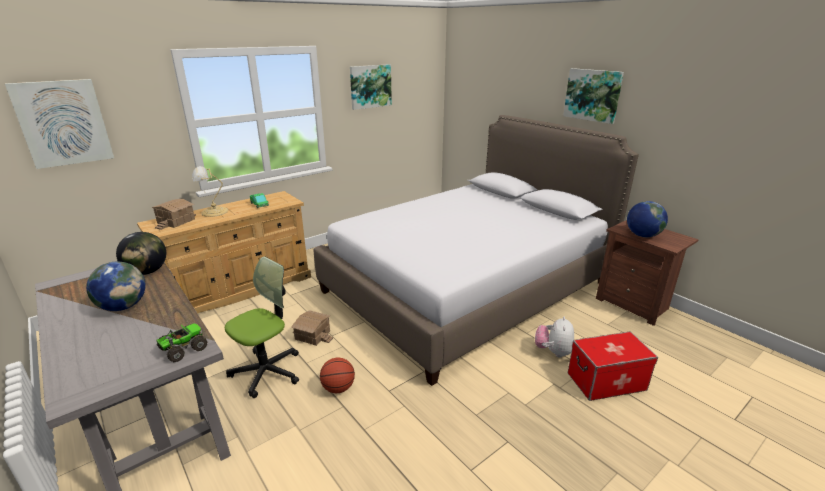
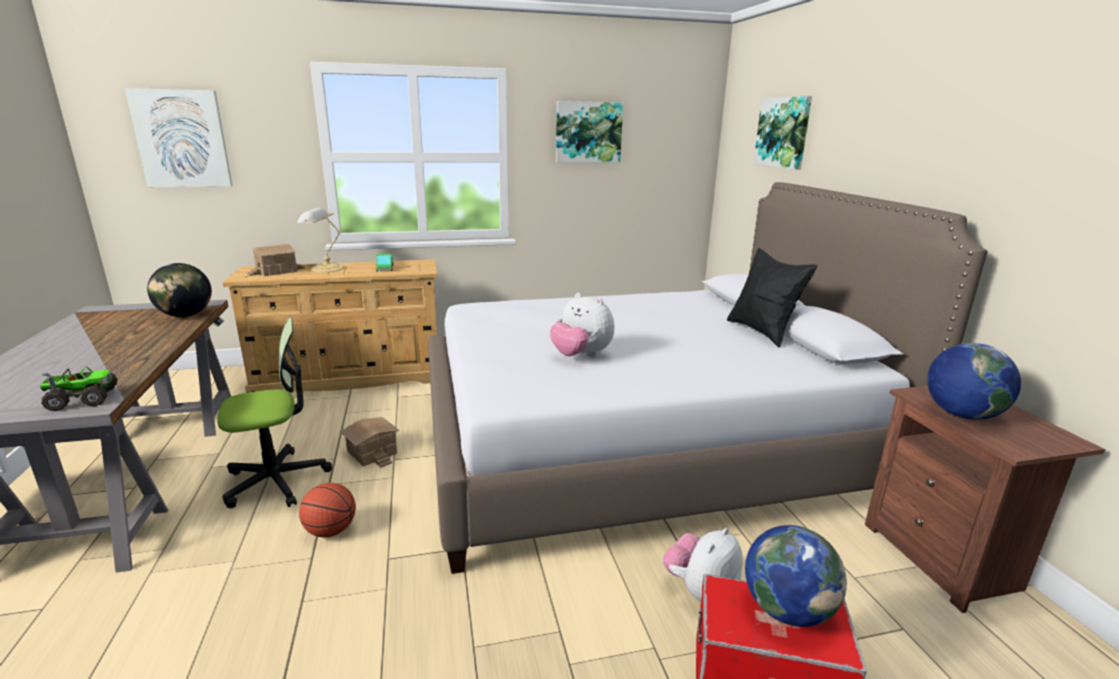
camera: 25 degrees right, 5 degrees down
(123, 306) = (110, 343): globe -> globe (787, 610)
(454, 242) = (581, 356): none -> plush toy
(525, 208) = (762, 332): none -> black pillow
(593, 95) = (919, 140): picture -> picture (783, 132)

